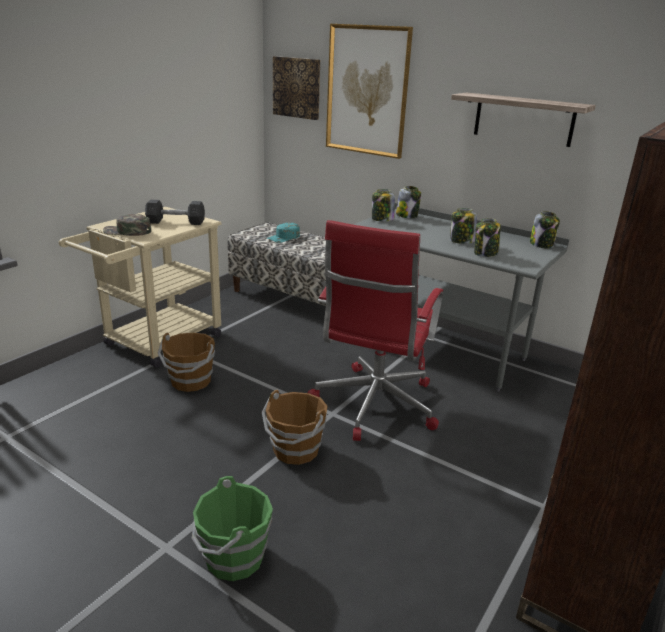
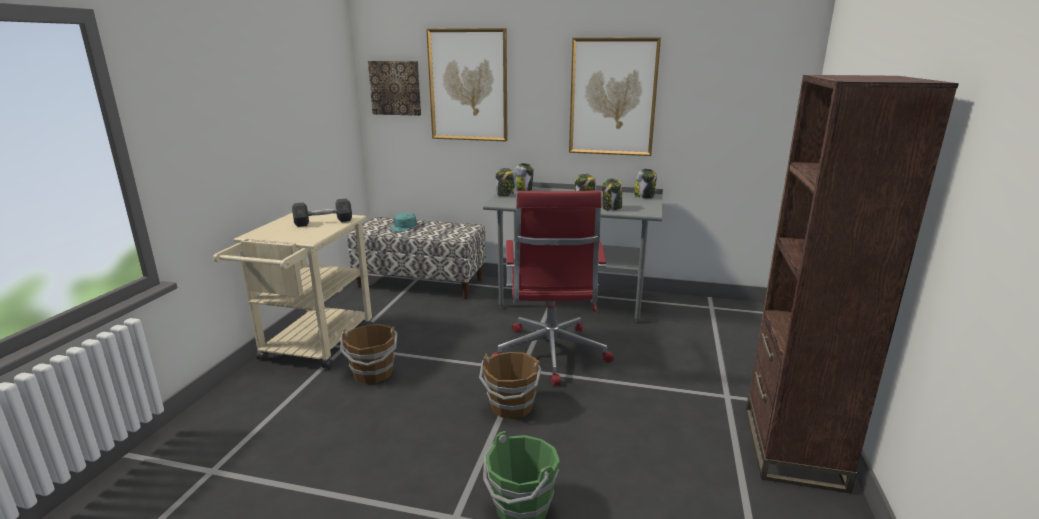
camera: 20 degrees left, 5 degrees down
(127, 231) = (284, 236): green cap -> none
(523, 119) = (613, 97): shelf -> picture

